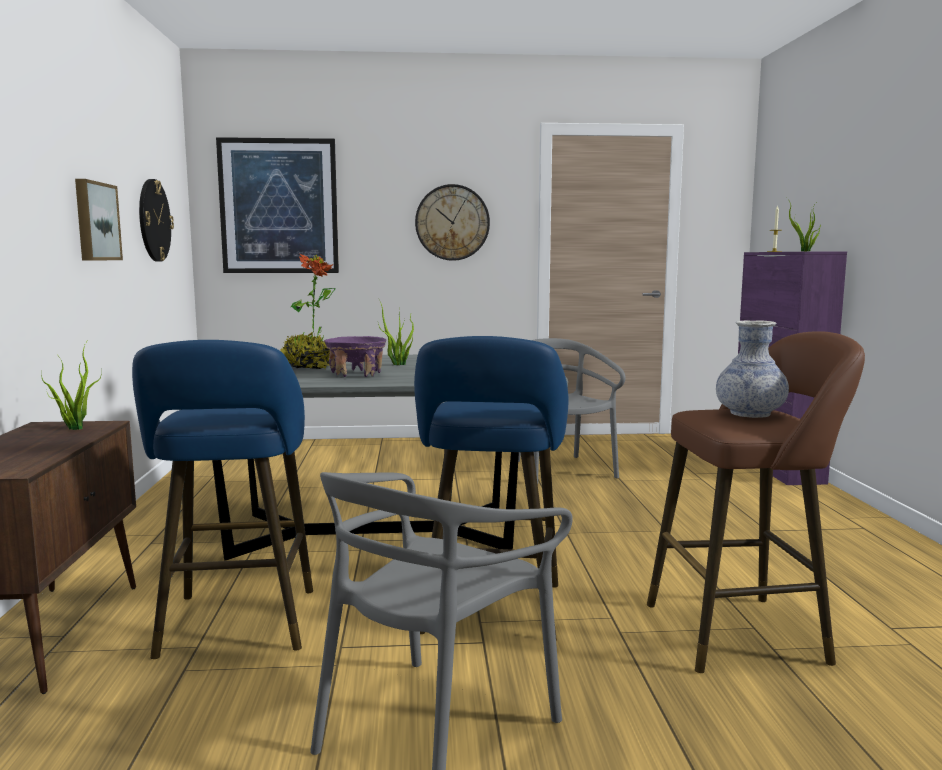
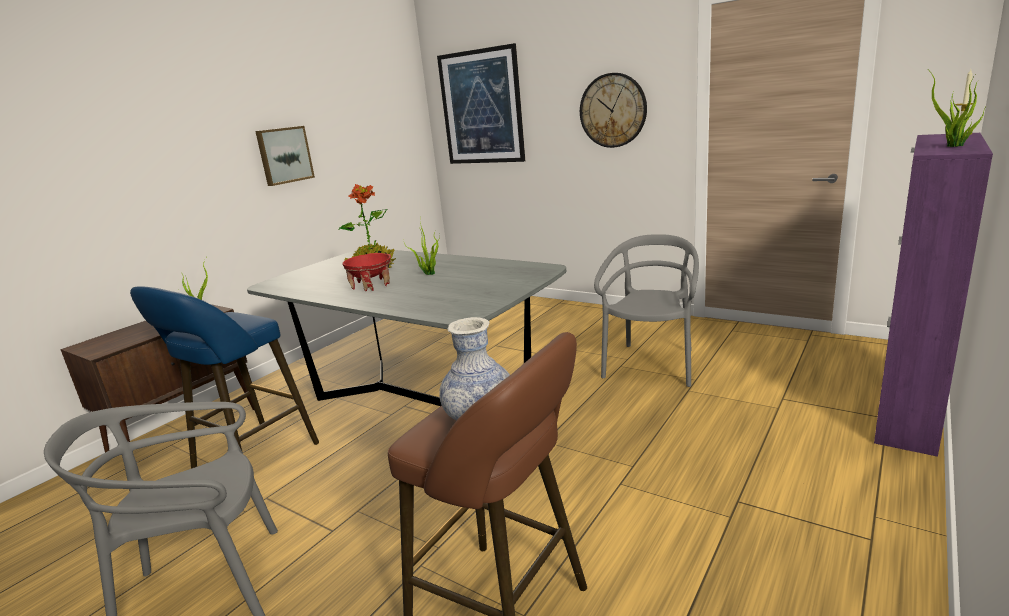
camera: 40 degrees right, 10 degrees up
(154, 220) = (369, 136): wall clock -> none
(356, 374) = (371, 286): purple bowl -> red bowl
(491, 613) = (375, 505): blue stool -> none

